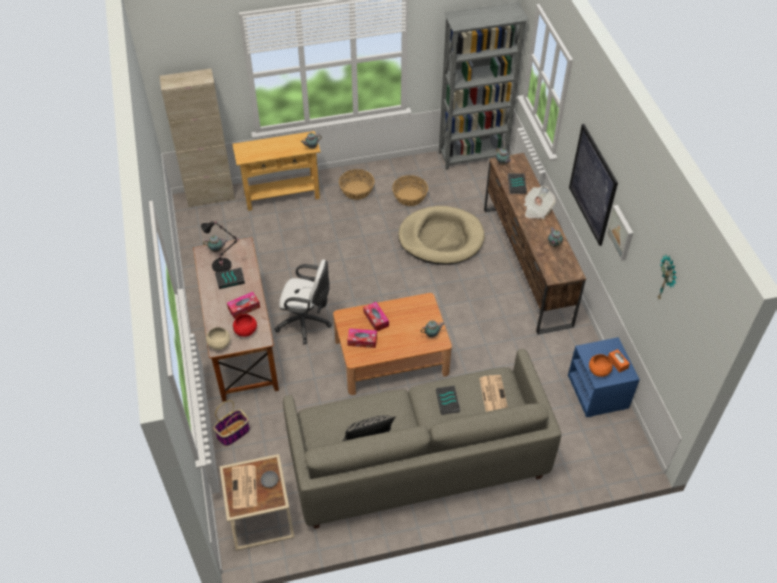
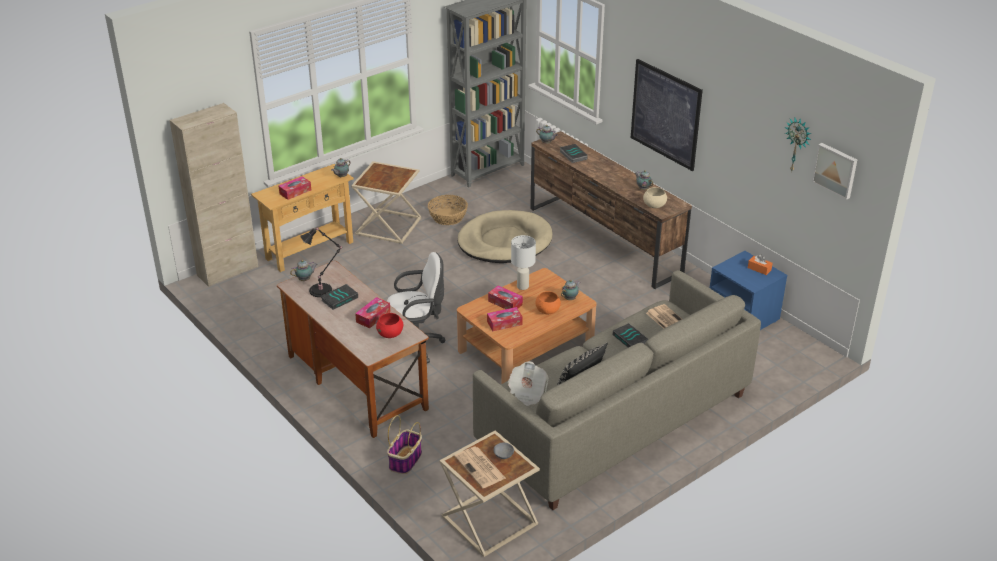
camera: 25 degrees left, 15 degrees down
(219, 344) = (370, 352): beige bowl -> beige bowl (654, 206)
(266, 152) = (295, 192): none -> tissue box
(356, 190) = (388, 226): basket -> beige side table
(400, 307) = (522, 286): none -> white table lamp
(537, 209) = (607, 168): newspaper -> newspaper (527, 394)
(598, 371) = (747, 279): orange bowl -> orange bowl (547, 311)
(621, 232) = (720, 137): picture -> picture (835, 170)

